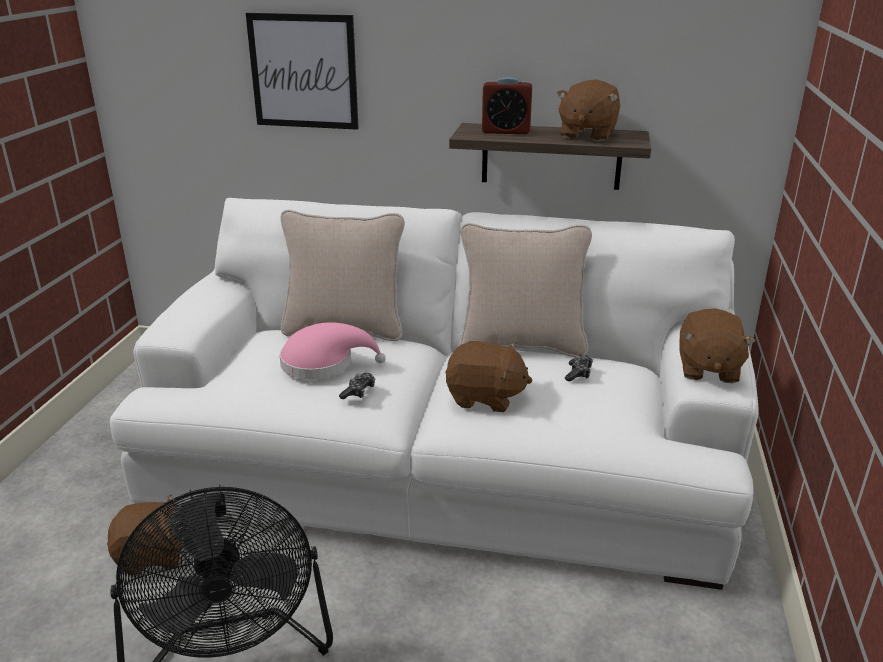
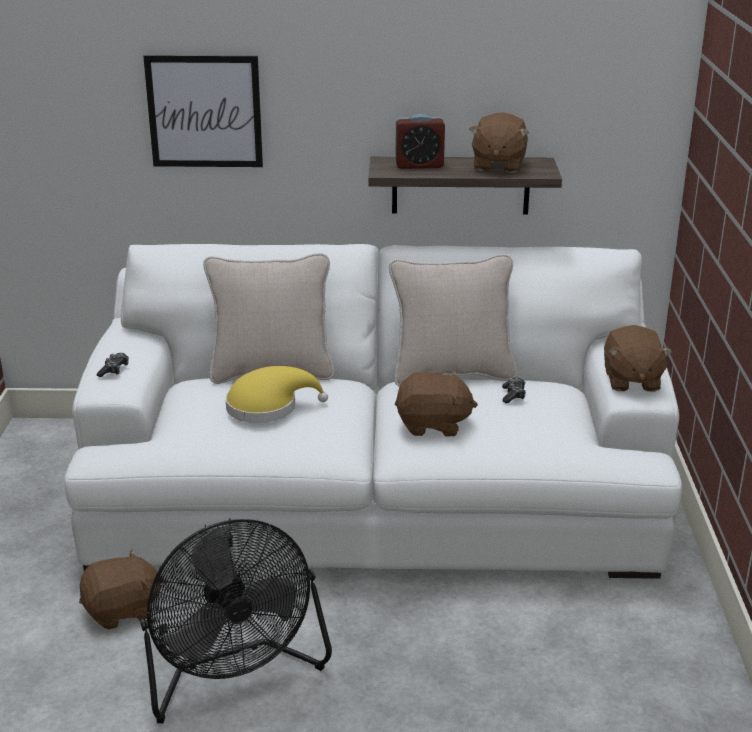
camera: 10 degrees left, 0 degrees up
(323, 363) = (268, 407): pink hat -> yellow hat
(359, 392) = (313, 430): game controller -> game controller (114, 370)

